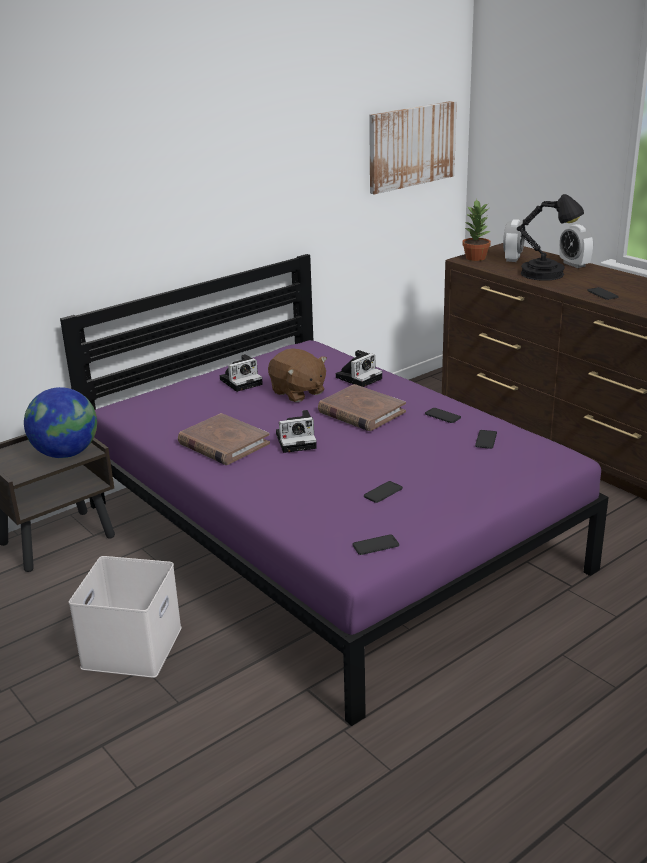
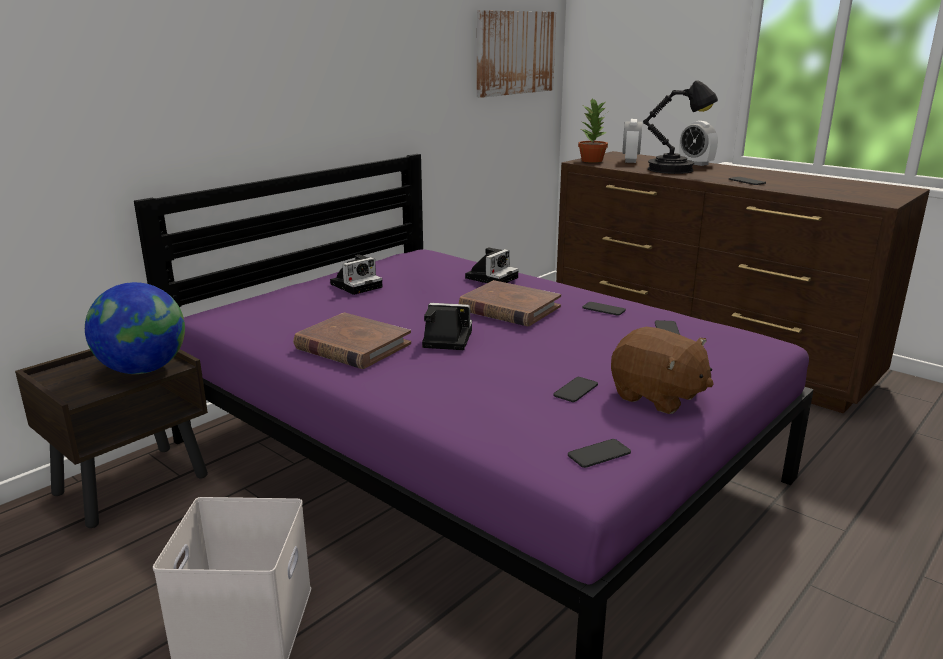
camera: 10 degrees left, 5 degrees down
(297, 440) = (445, 339): camera -> camera turned 150 degrees counterclockwise
(298, 392) = (427, 293): brown plush toy -> brown plush toy (657, 397)

